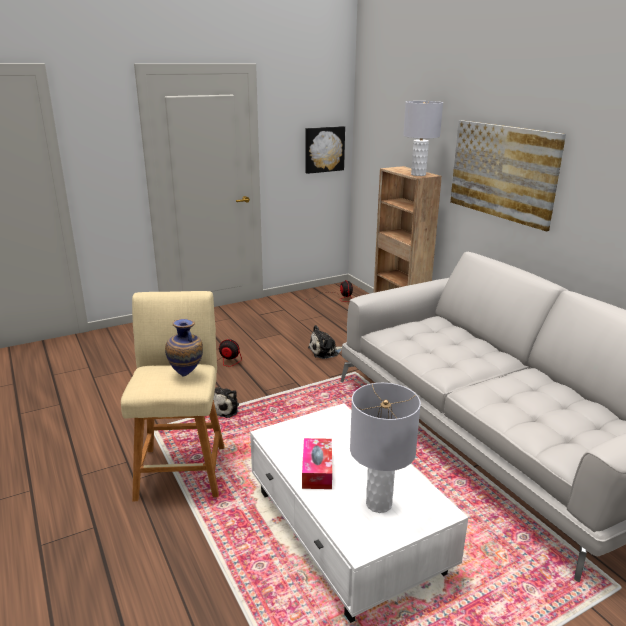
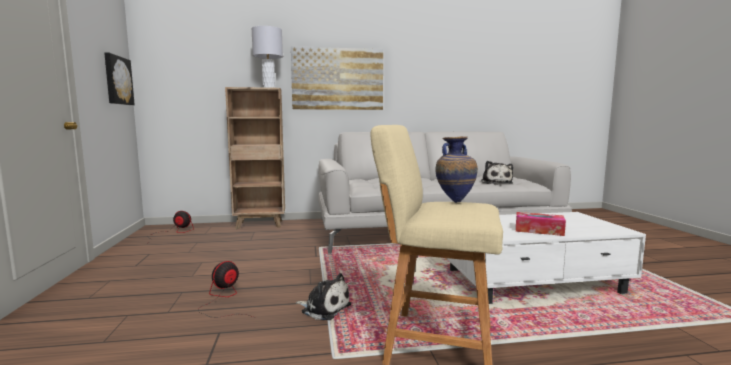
camera: 70 degrees left, 15 degrees down
(325, 351) = (269, 251): plush toy -> plush toy (496, 182)
(378, 504) = (574, 223): grey table lamp -> none

